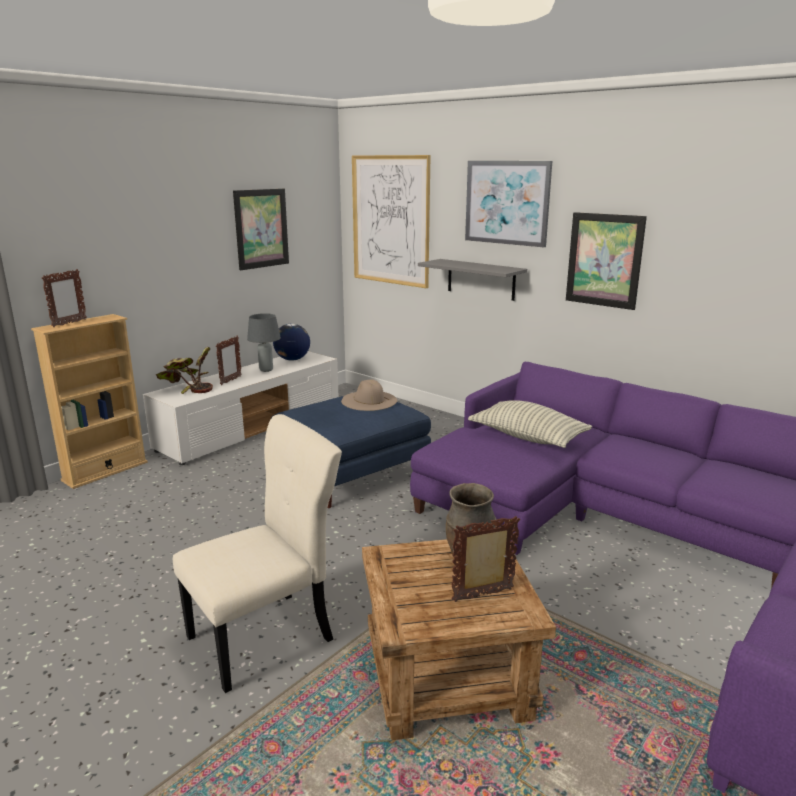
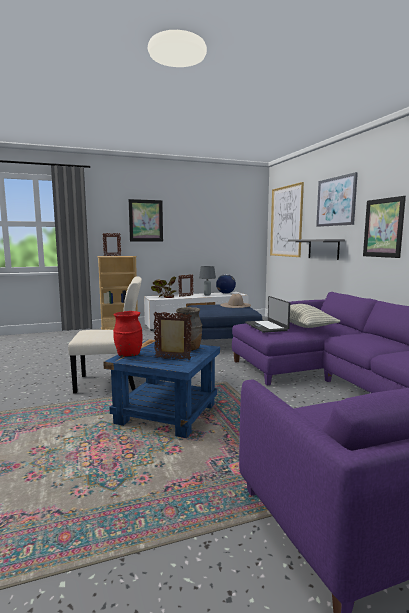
camera: 30 degrees right, 10 degrees down
(261, 228) = (217, 225): picture -> picture (146, 220)
(400, 611) = (128, 355): none -> red vase
(445, 677) = (166, 413): brown side table -> blue side table
(482, 452) = (267, 326): none -> laptop

